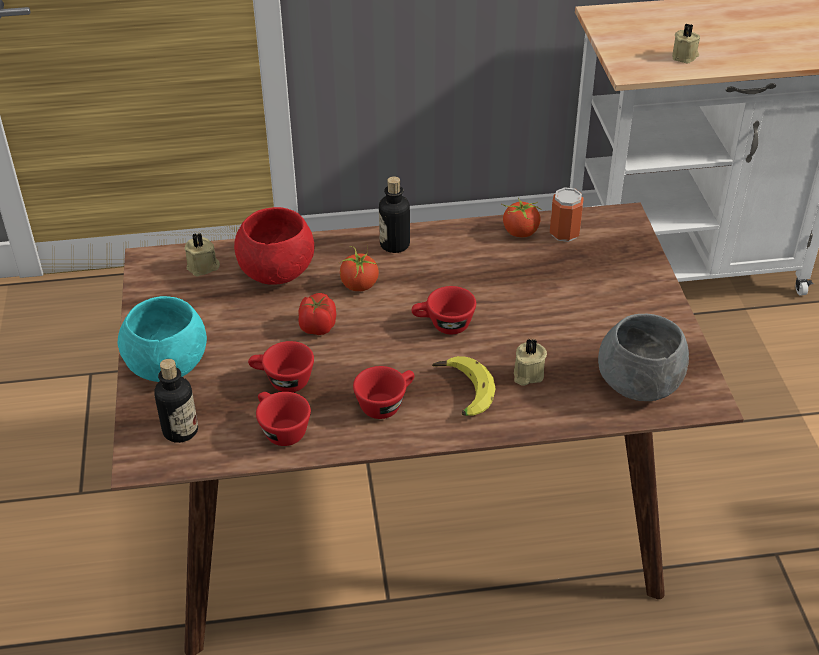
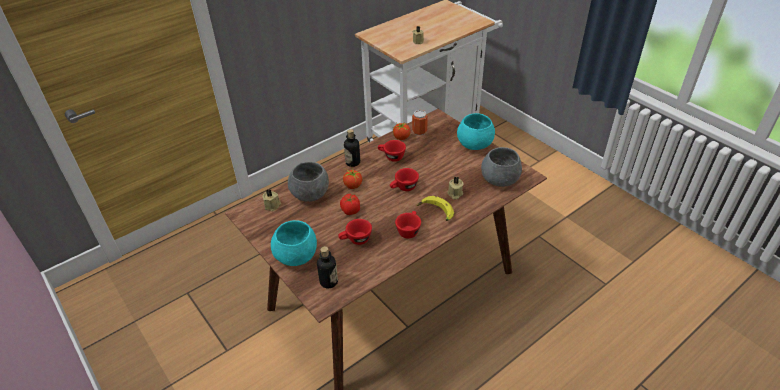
camera: 30 degrees left, 0 degrees up
(276, 273) = (310, 195): red bowl -> grey bowl
(280, 430) = (373, 261): red cup -> red cup (391, 157)
(651, 298) = (475, 144): none -> turquoise bowl

